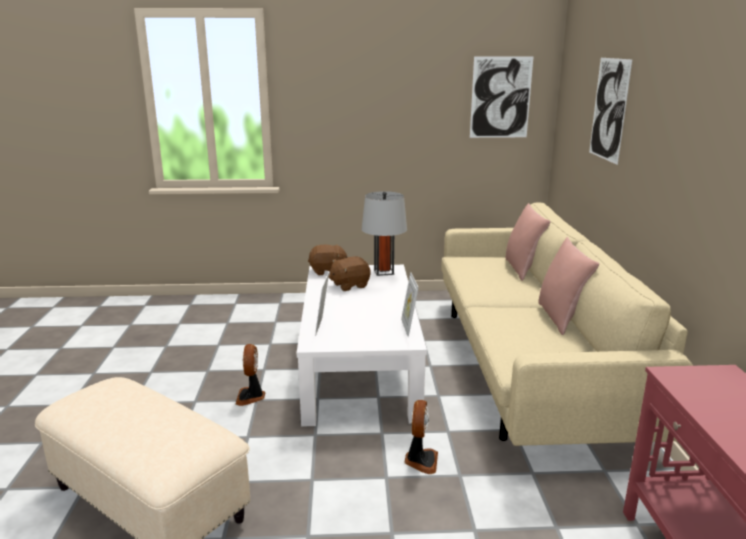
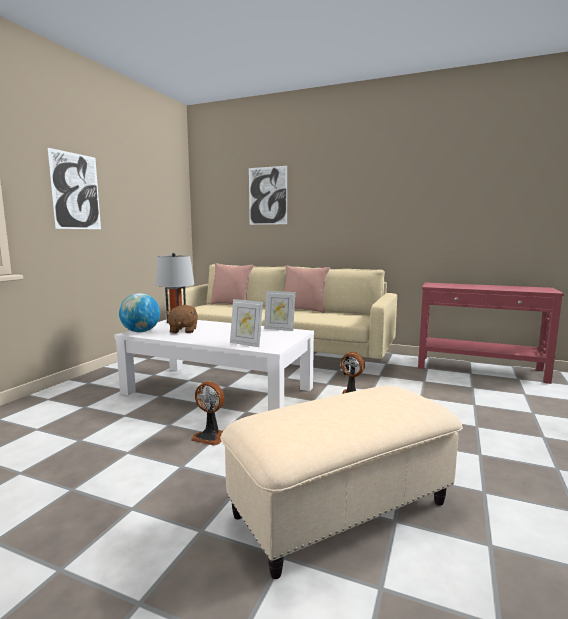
camera: 65 degrees left, 10 degrees down
(328, 271) = (141, 332): brown plush toy -> globe
(500, 97) = (166, 196): picture -> picture (76, 191)

